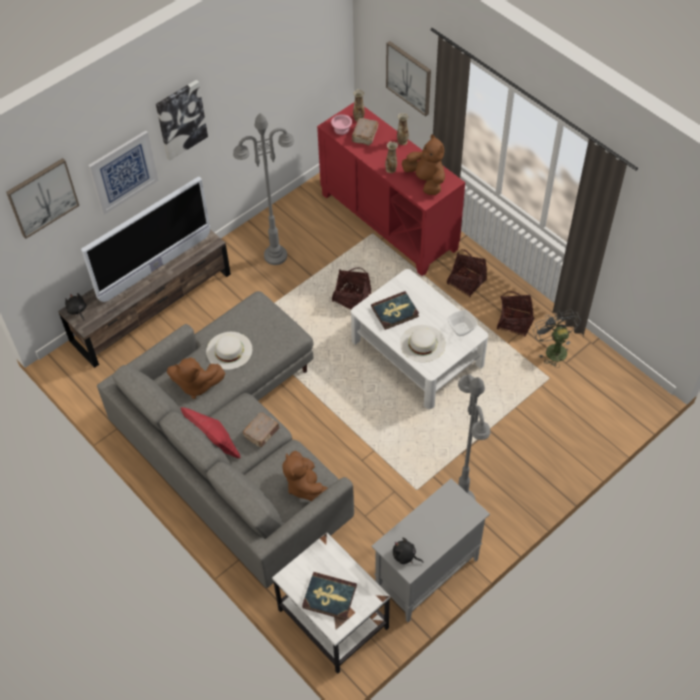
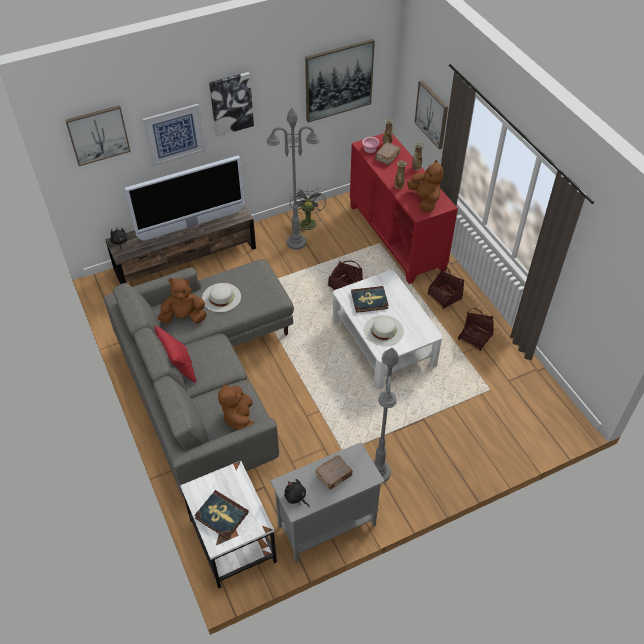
camera: 15 degrees right, 5 degrees down
(196, 385) = (184, 317): brown plush toy -> brown plush toy turned 150 degrees clockwise
(262, 432) = (221, 367): brown book -> brown book (334, 475)
(292, 59) = (338, 80): none -> picture
(461, 329) = (420, 327): bowl -> none
(553, 349) = (501, 367): grey fan -> grey fan (307, 222)

